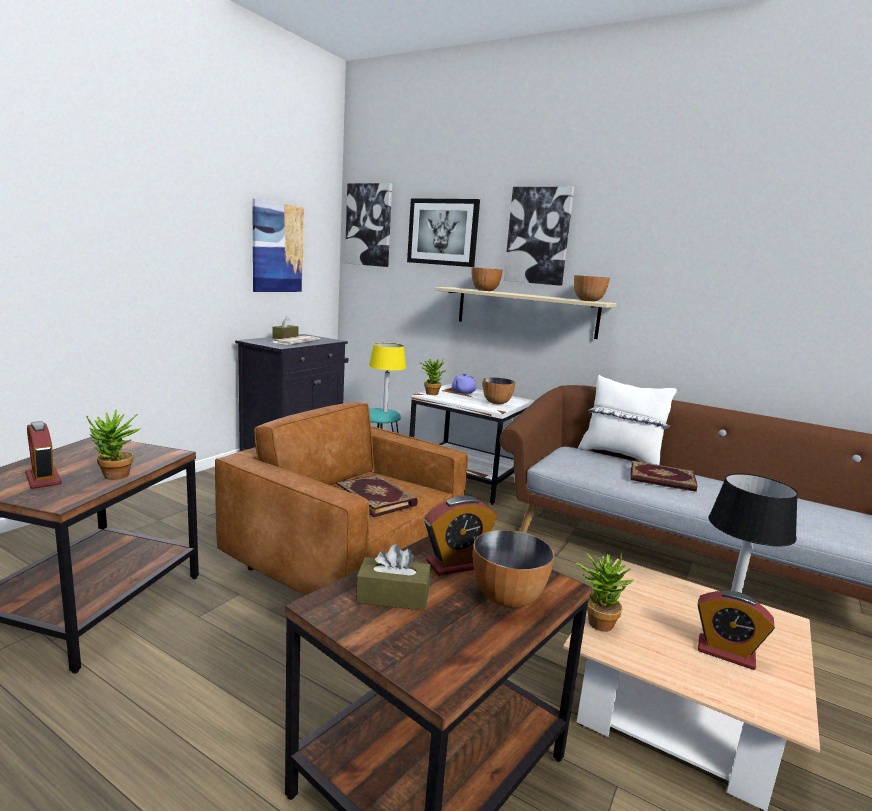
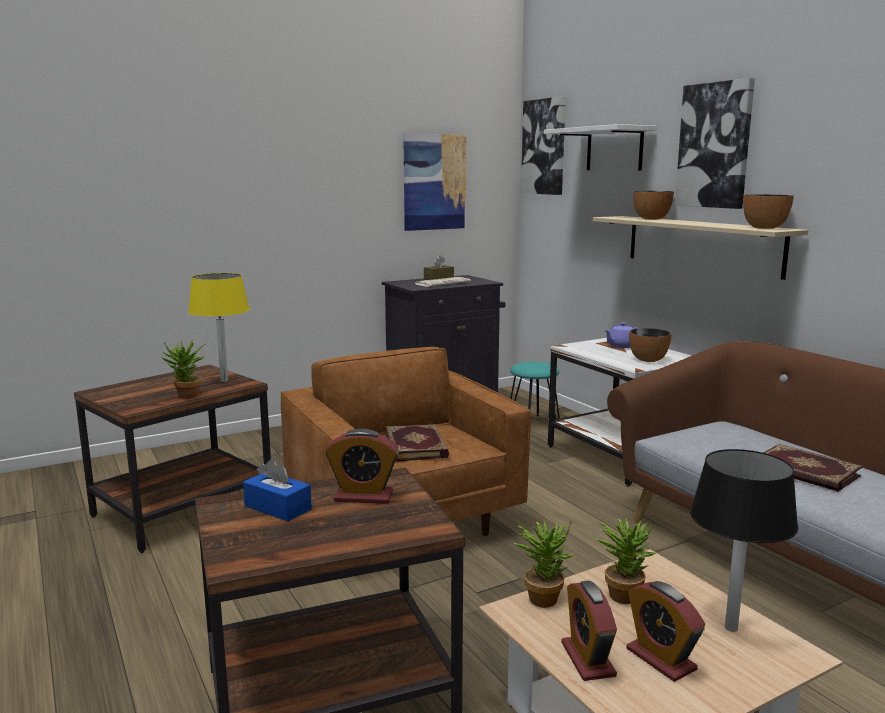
camera: 30 degrees right, 0 degrees up
(43, 479) = (140, 393): alarm clock -> alarm clock (588, 659)
(385, 411) = (540, 365): yellow table lamp -> yellow table lamp (224, 381)
(393, 596) = (278, 508): brown tissue box -> blue tissue box
(431, 393) = (577, 345): potted plant -> potted plant (623, 593)
(443, 232) = (614, 149): picture -> white shelf
(507, 598) = (368, 528): bowl -> none
(620, 456) = (787, 440): white pillow -> none

